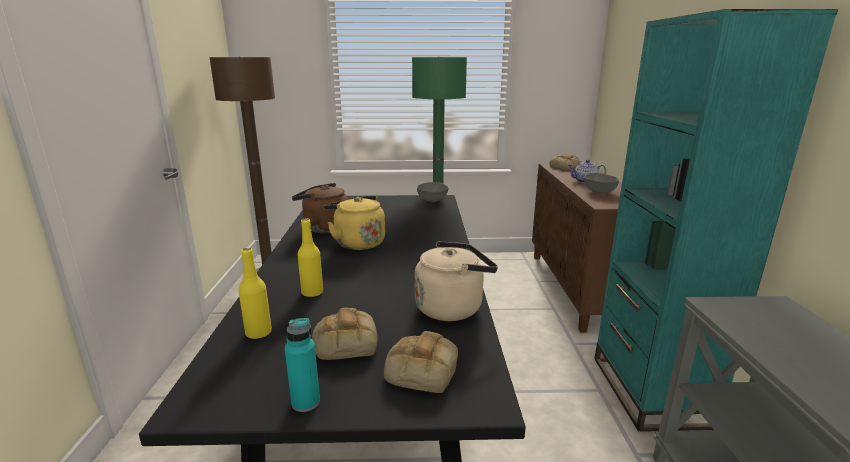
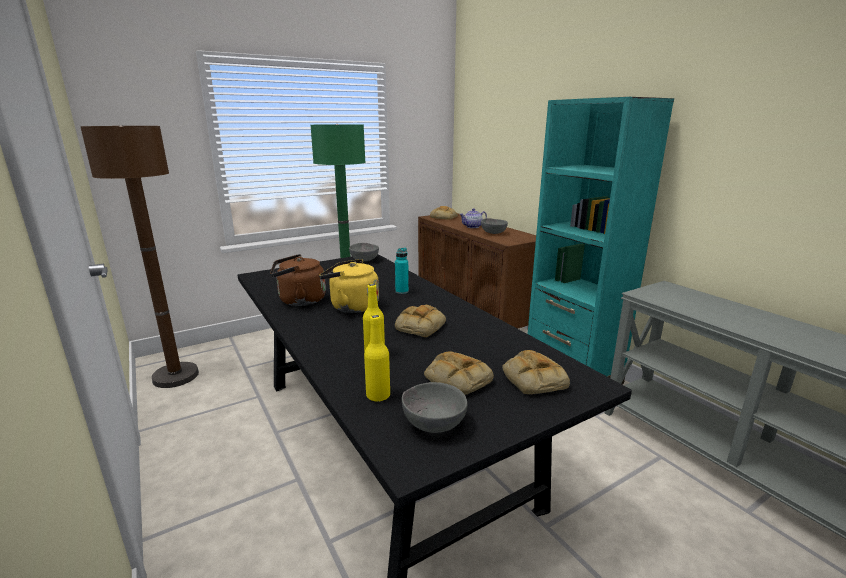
camera: 30 degrees left, 0 degrees up
(261, 377) = (432, 423): none -> grey bowl
(305, 402) = (491, 426): turquoise bottle -> turquoise bottle (402, 291)
(390, 277) = (420, 326): none -> bread
(452, 307) = (496, 335): beige kettle -> none

